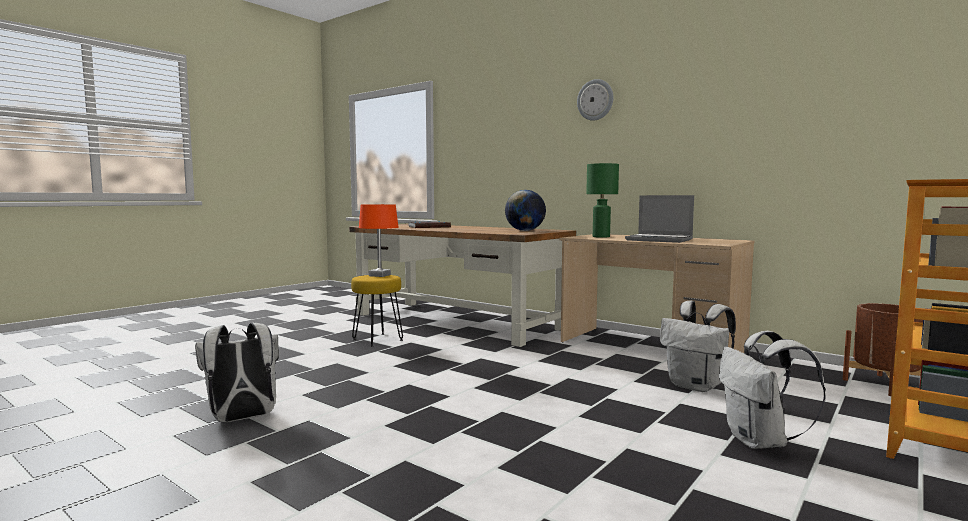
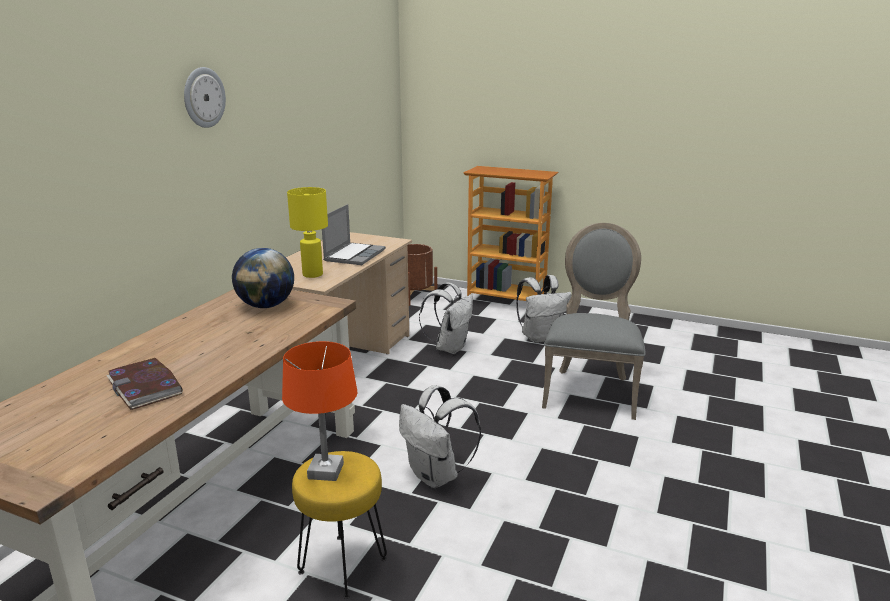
camera: 105 degrees left, 15 degrees up
(242, 419) = (694, 559): white backpack -> white backpack (436, 476)
(561, 441) = (590, 391): none -> grey chair
(600, 237) = (312, 275): green table lamp -> yellow table lamp

